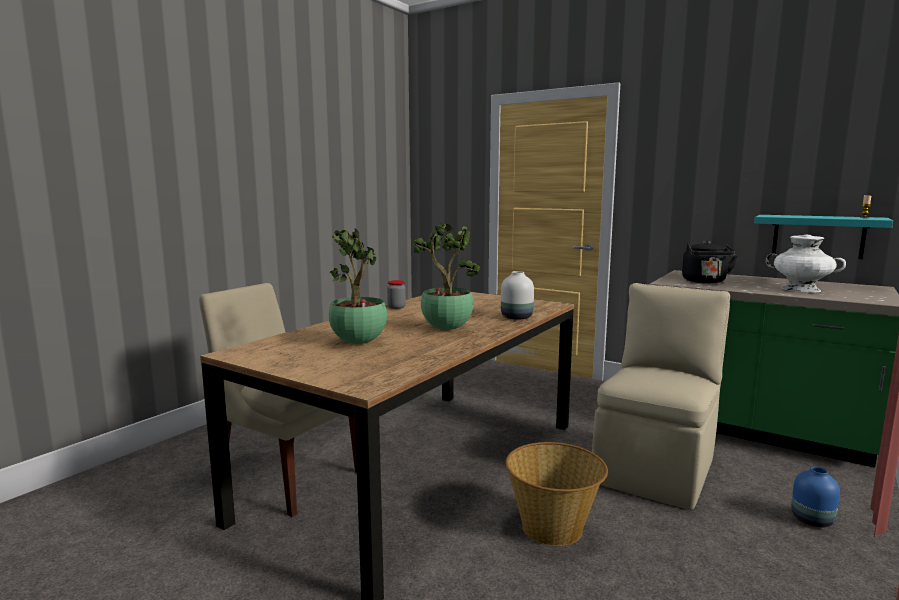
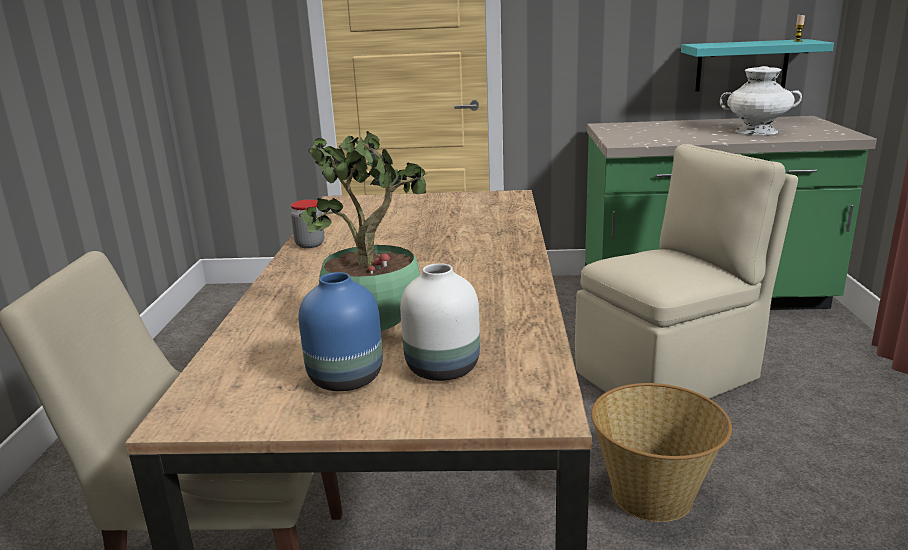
camera: 30 degrees left, 10 degrees up
(445, 329) = (452, 267): potted plant -> none
(515, 317) = (506, 226): white vase -> white vase (441, 369)
(656, 468) = (670, 374): beige chair -> beige chair turned 60 degrees clockwise
(705, 282) = (655, 135): black kettle -> none
(812, 520) = (847, 385): blue vase -> blue vase (346, 380)

